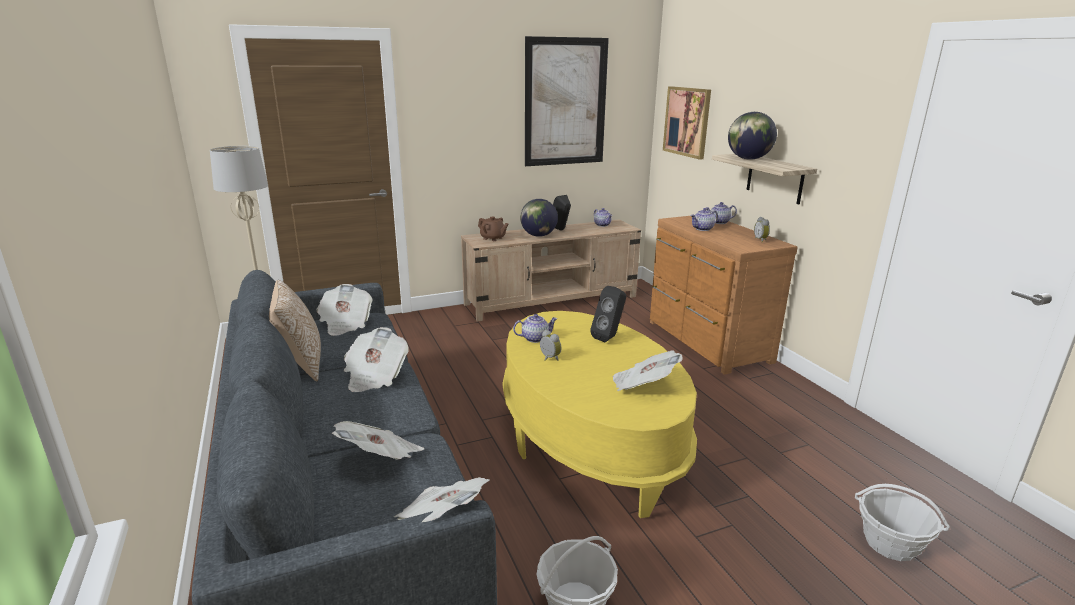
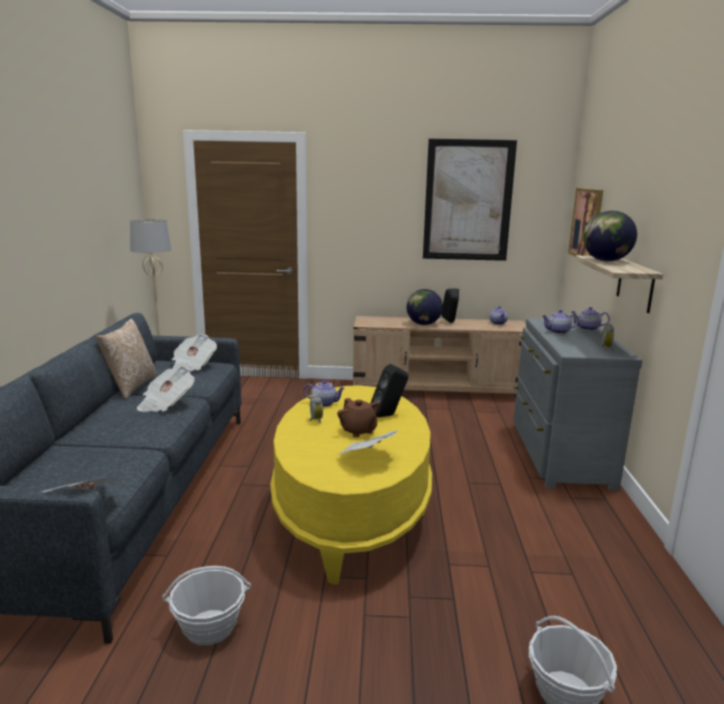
camera: 25 degrees right, 5 degrees down
(381, 458) = (100, 456): newspaper -> none
(493, 238) = (379, 321): brown teapot -> brown teapot (358, 431)
(706, 342) = (558, 455): brown dresser -> grey dresser

